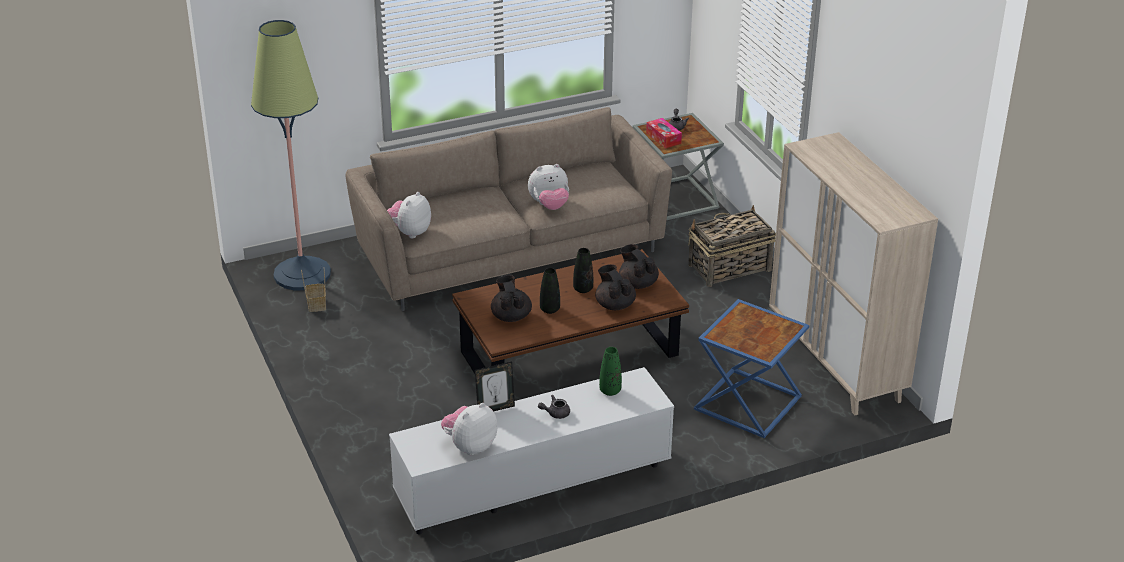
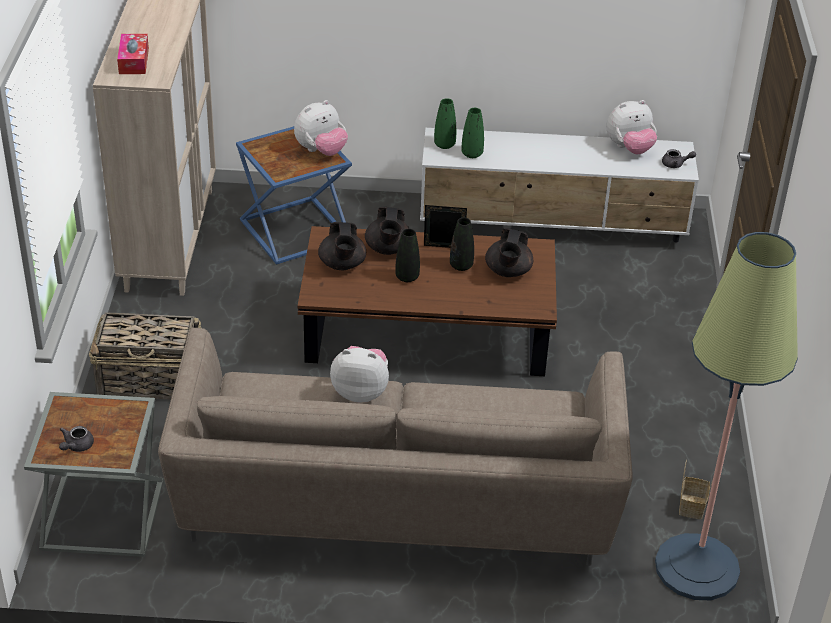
camera: 155 degrees left, 5 degrees up
(409, 232) = (567, 412): plush toy -> plush toy (321, 151)
(495, 408) = (588, 171): picture frame -> picture frame (444, 249)
(555, 413) = (536, 151): grey teapot -> grey teapot (675, 164)
(641, 392) = (444, 145): none -> green vase
(663, 138) = (119, 429): tissue box -> tissue box (133, 61)

